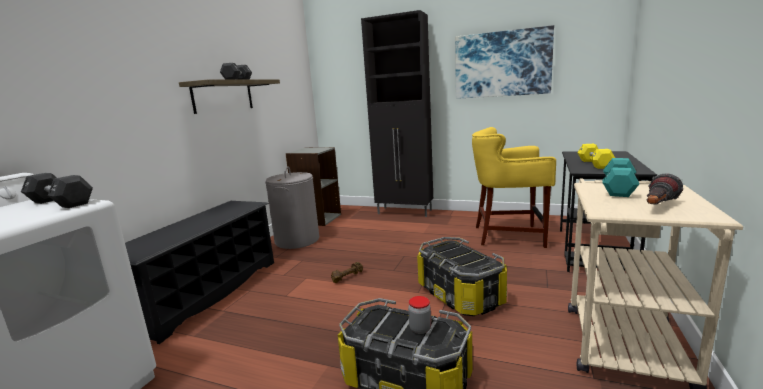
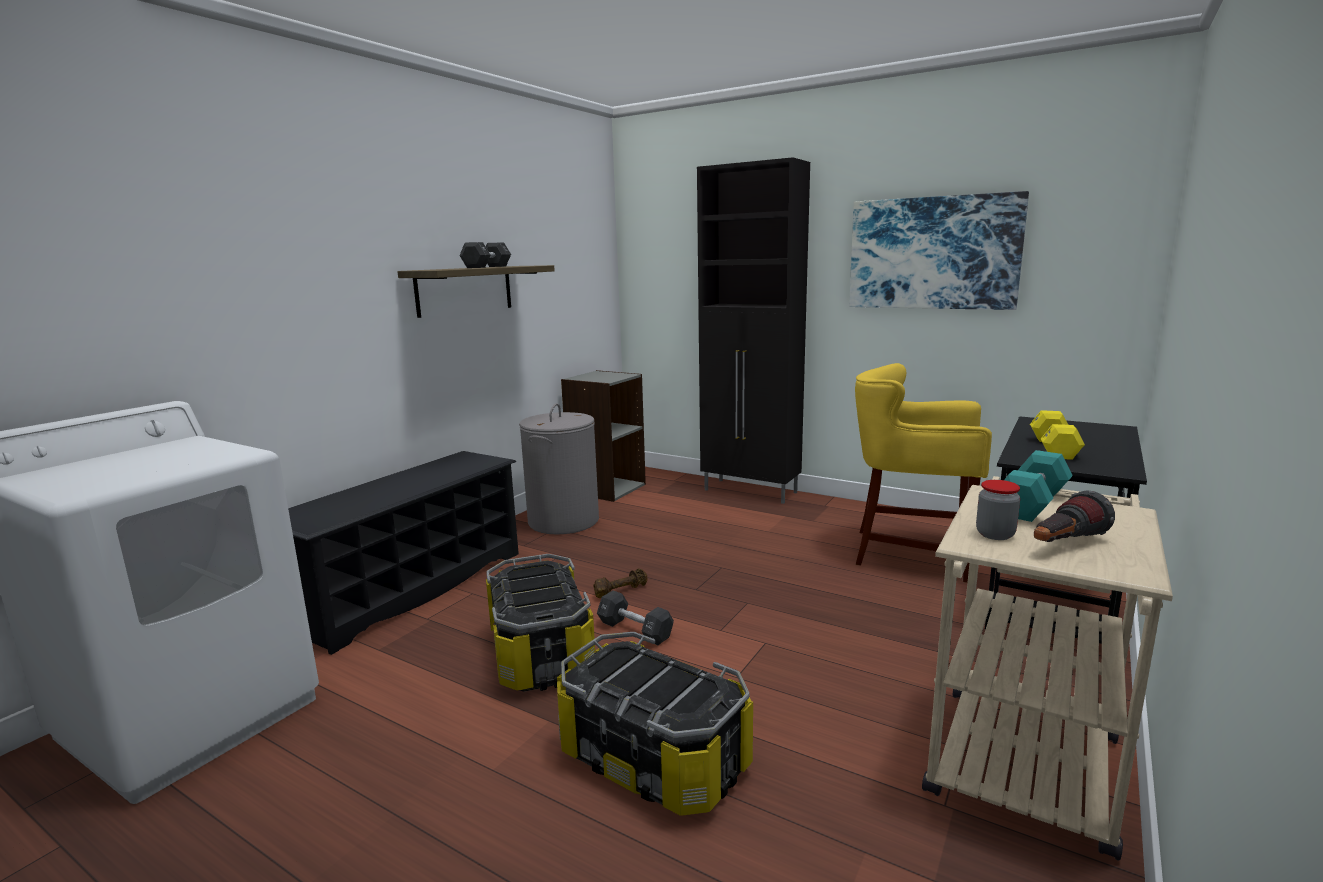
camera: 10 degrees right, 0 degrees up
(60, 203) = (214, 449): black dumbbell -> black dumbbell (635, 630)
(420, 329) = (674, 686): jar -> jar (995, 534)
(460, 295) = (787, 643): storage box -> storage box (542, 653)

